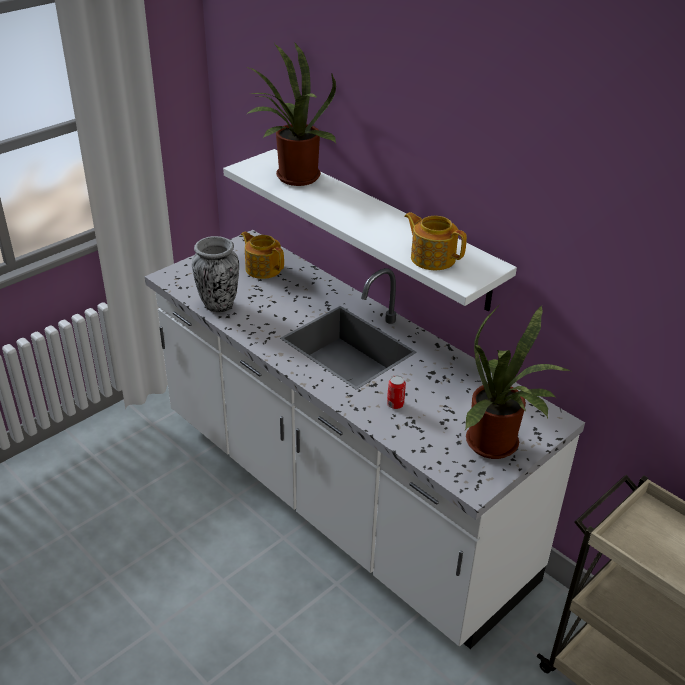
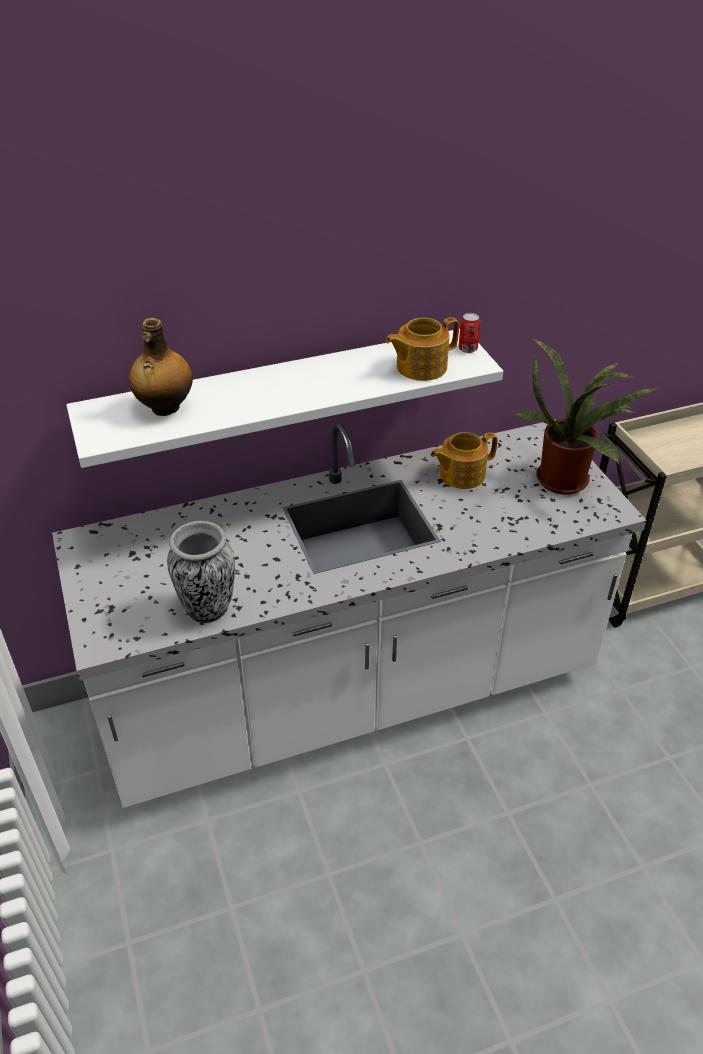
camera: 65 degrees left, 5 degrees up
(263, 268) = (155, 547): teapot -> teapot (461, 474)
(293, 178) = (165, 408): potted plant -> bottle
(395, 404) = (478, 521): can -> can (467, 349)

